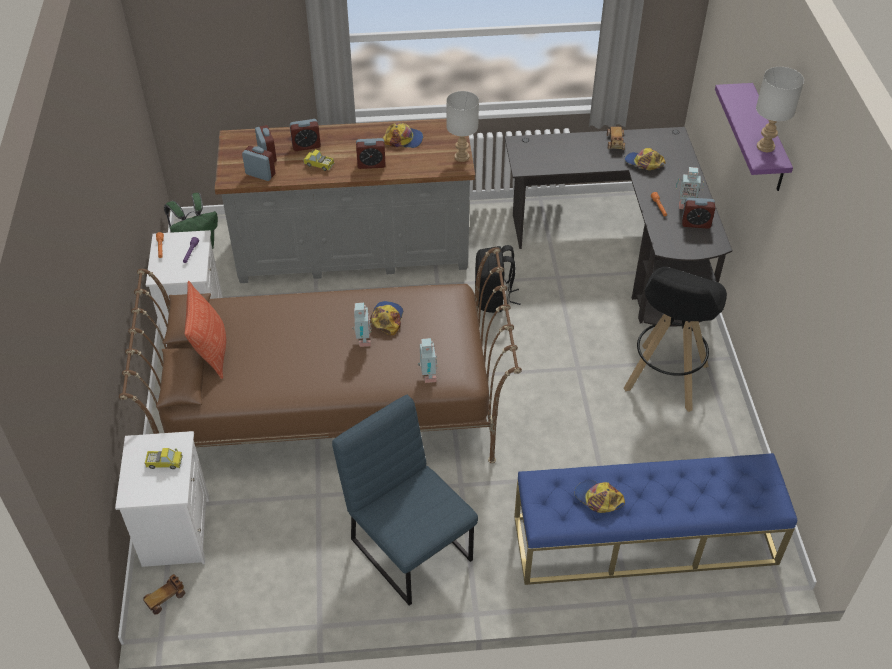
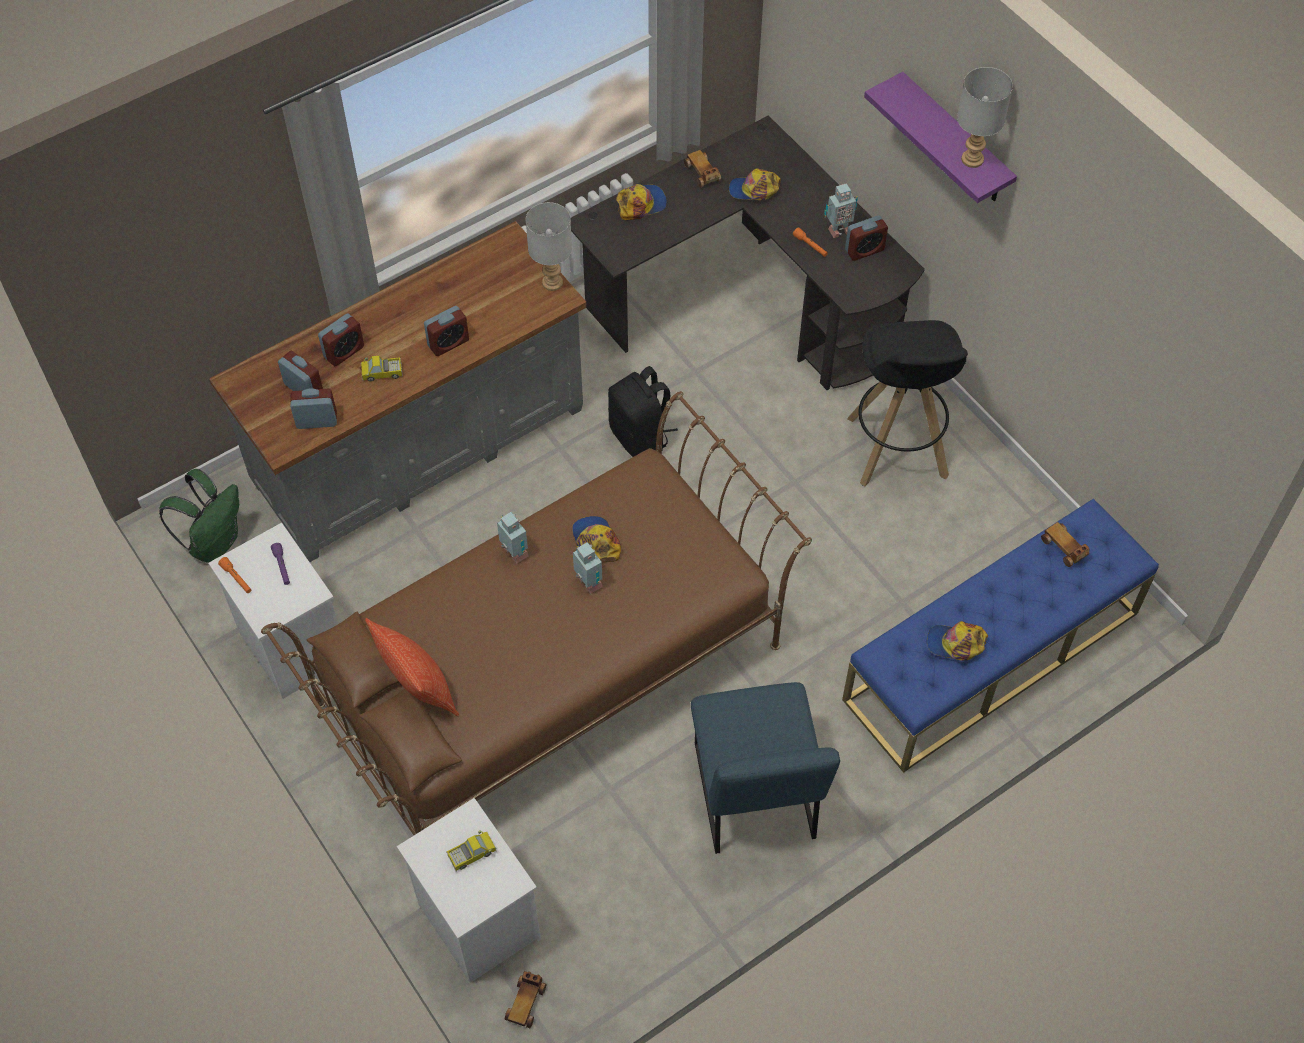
camera: 30 degrees left, 10 degrees up
(403, 139) = (461, 288): cap -> cap (641, 204)
(409, 546) = (754, 794): blue chair -> blue chair turned 120 degrees counterclockwise
(427, 377) = (695, 593): toy robot -> toy robot (514, 554)
(726, 474) = (1064, 548): none -> toy car

